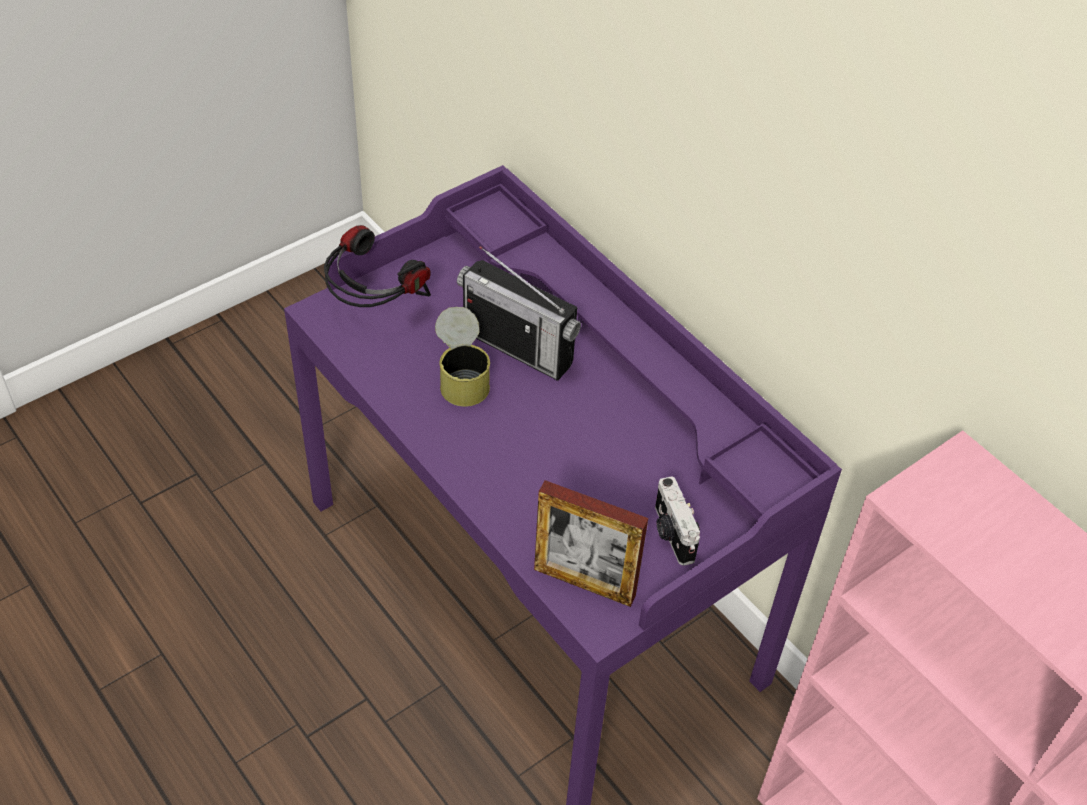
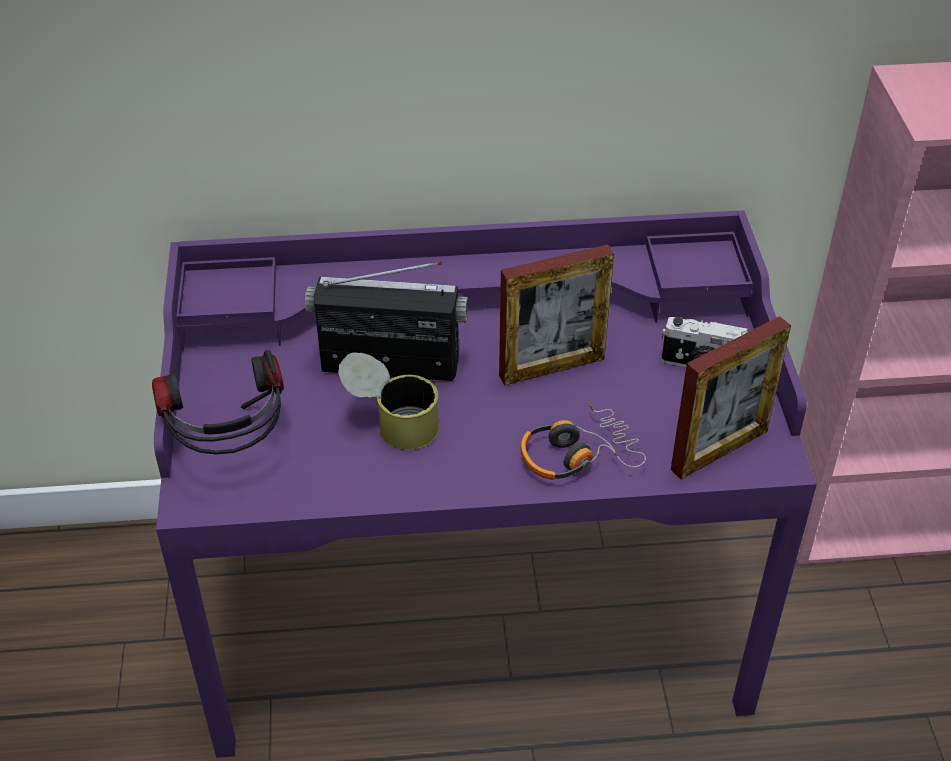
camera: 55 degrees left, 5 degrees down
(512, 495) = (577, 454): none -> headphones
(518, 347) = (389, 365): radio -> radio turned 150 degrees counterclockwise
(592, 440) = (551, 367): none -> picture frame

